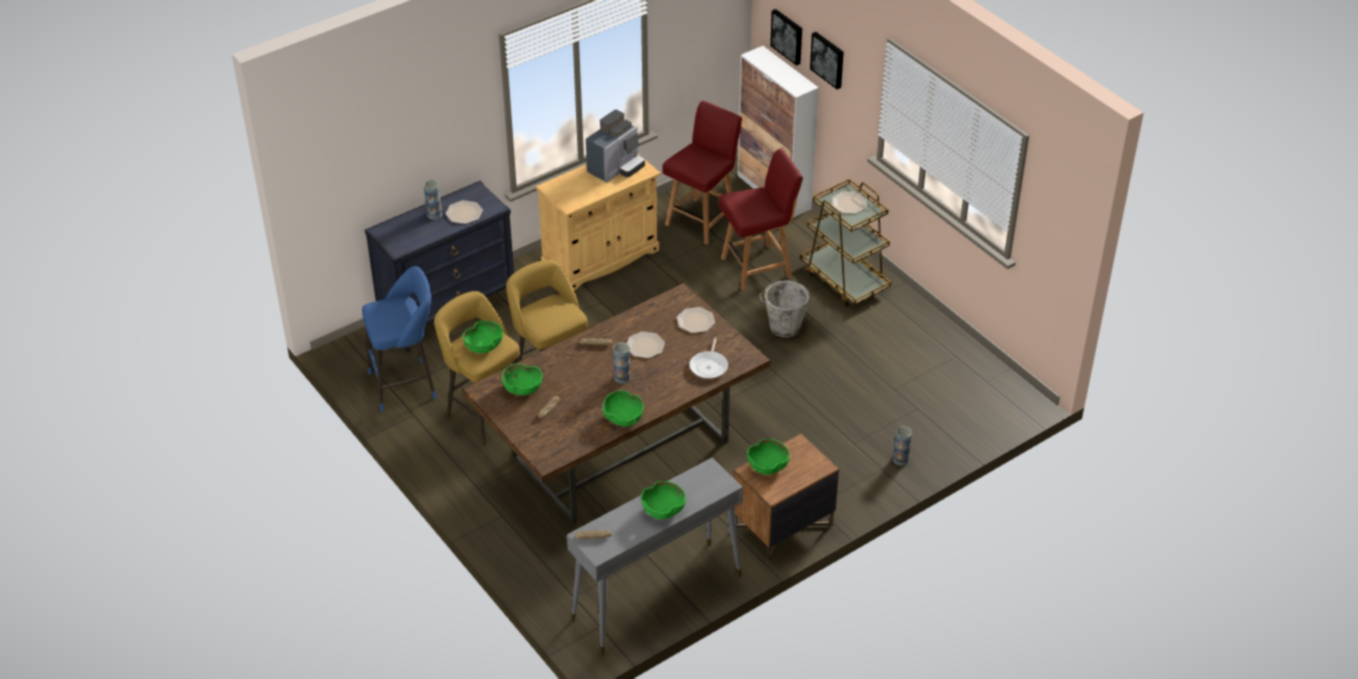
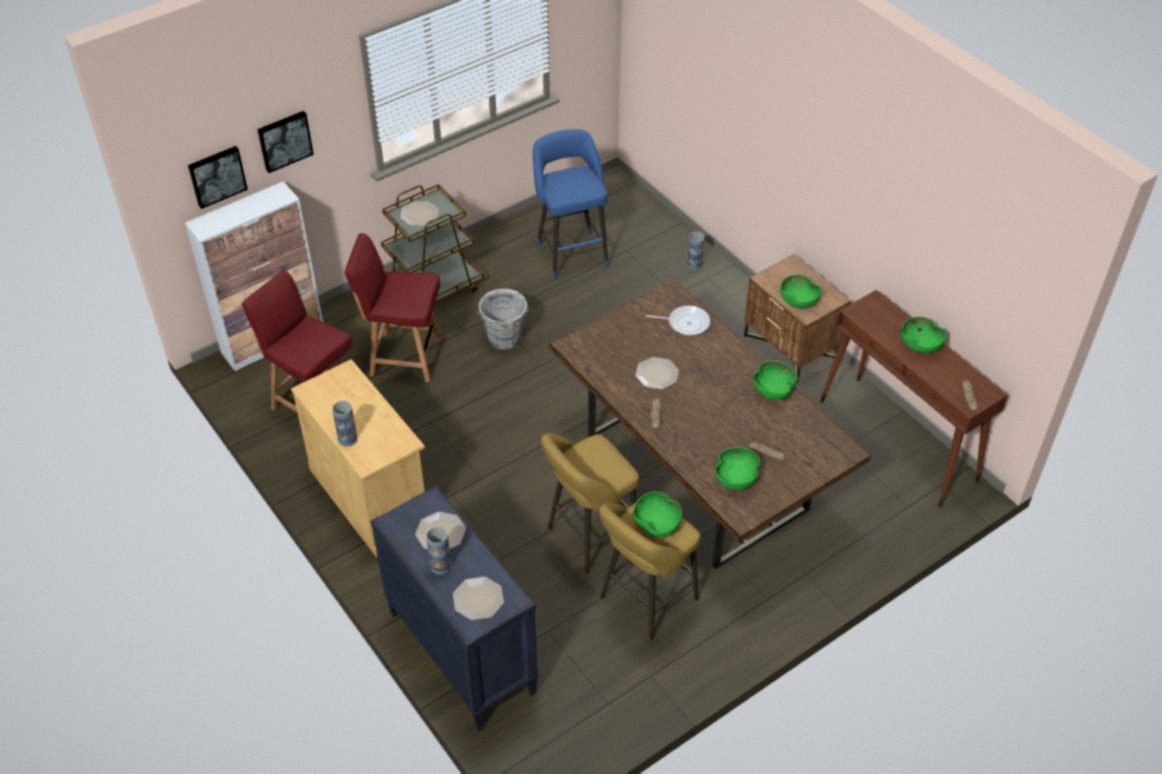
camera: 90 degrees left, 5 degrees up
(407, 384) = (596, 688): blue stool -> blue stool (570, 252)
(616, 168) = (336, 399): coffee machine -> none
(622, 378) = (710, 392): vase -> vase (347, 439)
(656, 598) = (898, 441): grey console table -> brown console table
(696, 320) = (614, 333): plate -> plate (477, 599)
(758, 267) = (404, 357): red chair -> red chair turned 60 degrees counterclockwise

